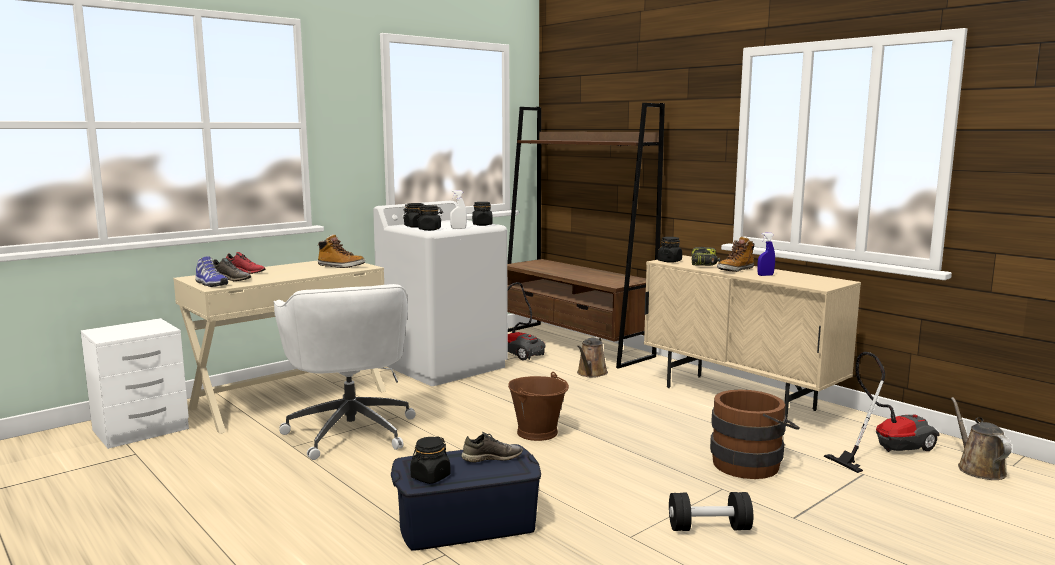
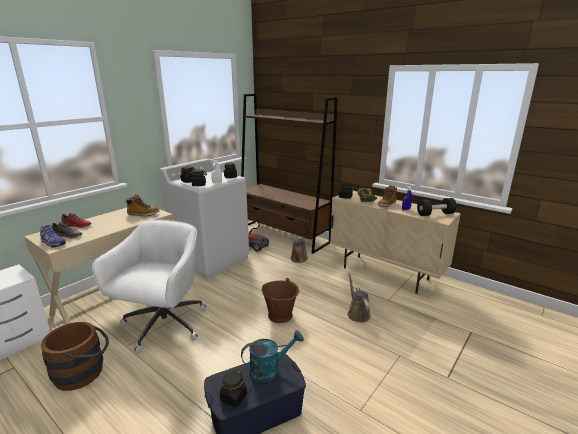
camera: 10 degrees left, 10 degrees up
(351, 430) = (163, 326): white office chair -> white office chair turned 135 degrees counterclockwise
(492, 458) = (269, 369): grey shoe -> turquoise watering can
(709, 528) = (404, 394): black dumbbell -> black dumbbell (435, 214)
(751, 463) = (409, 330): brown bucket -> brown bucket (84, 371)
(886, 449) = (475, 309): vacuum cleaner -> none
(978, 468) = (526, 320): brown watering can -> brown watering can (357, 313)

